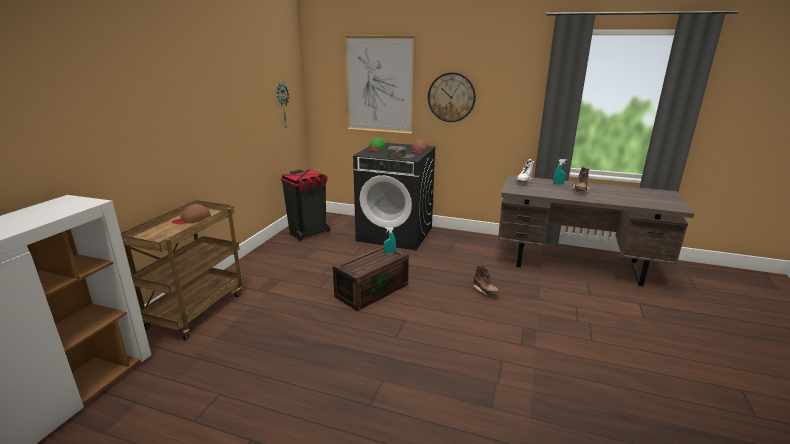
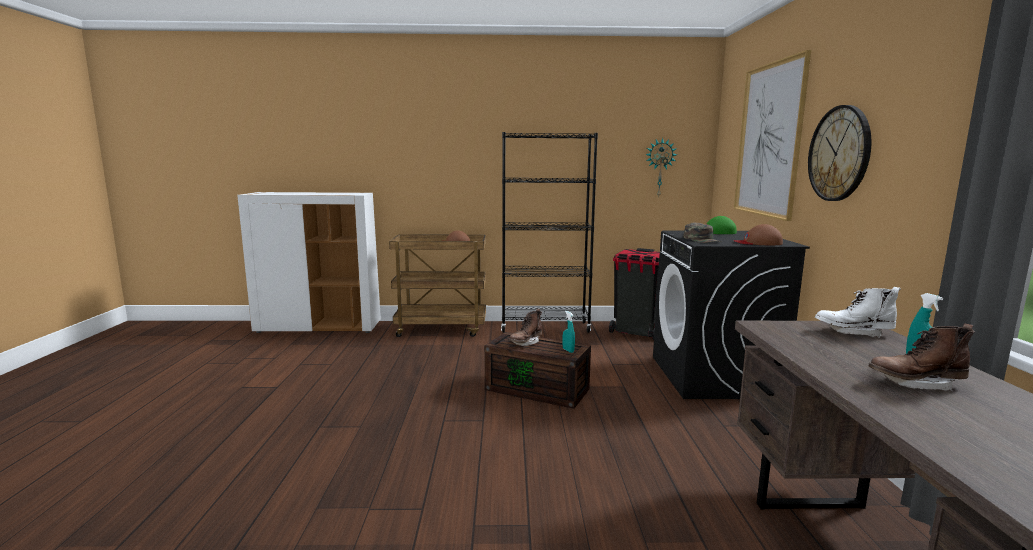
camera: 70 degrees right, 10 degrees down
(257, 261) = (545, 327): none -> black bookcase
(485, 291) = (616, 474): brown boot -> brown boot (525, 343)

